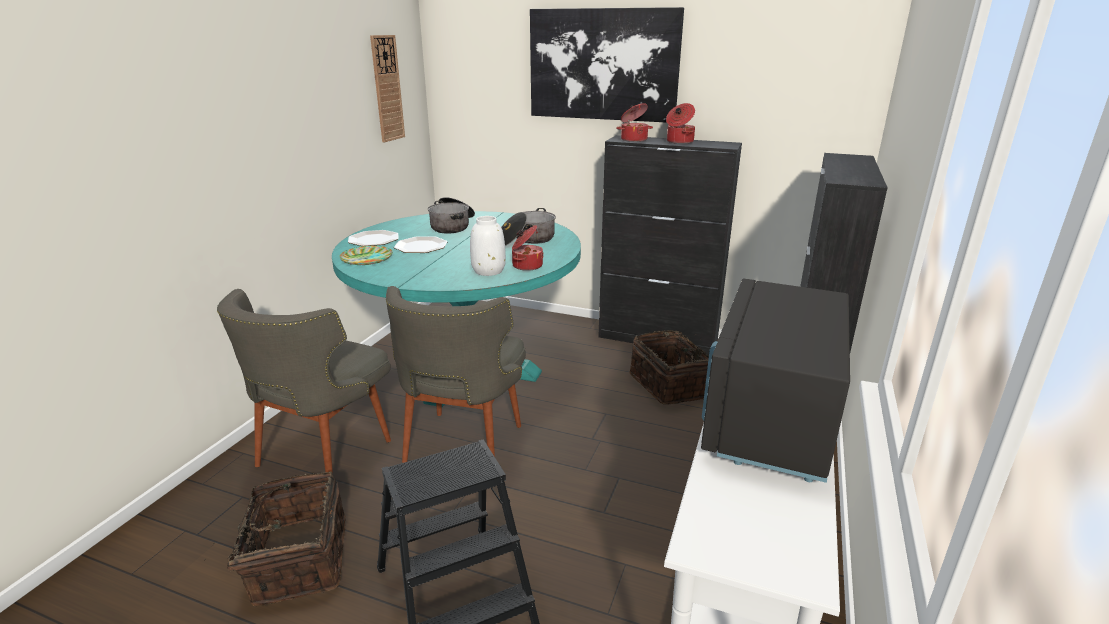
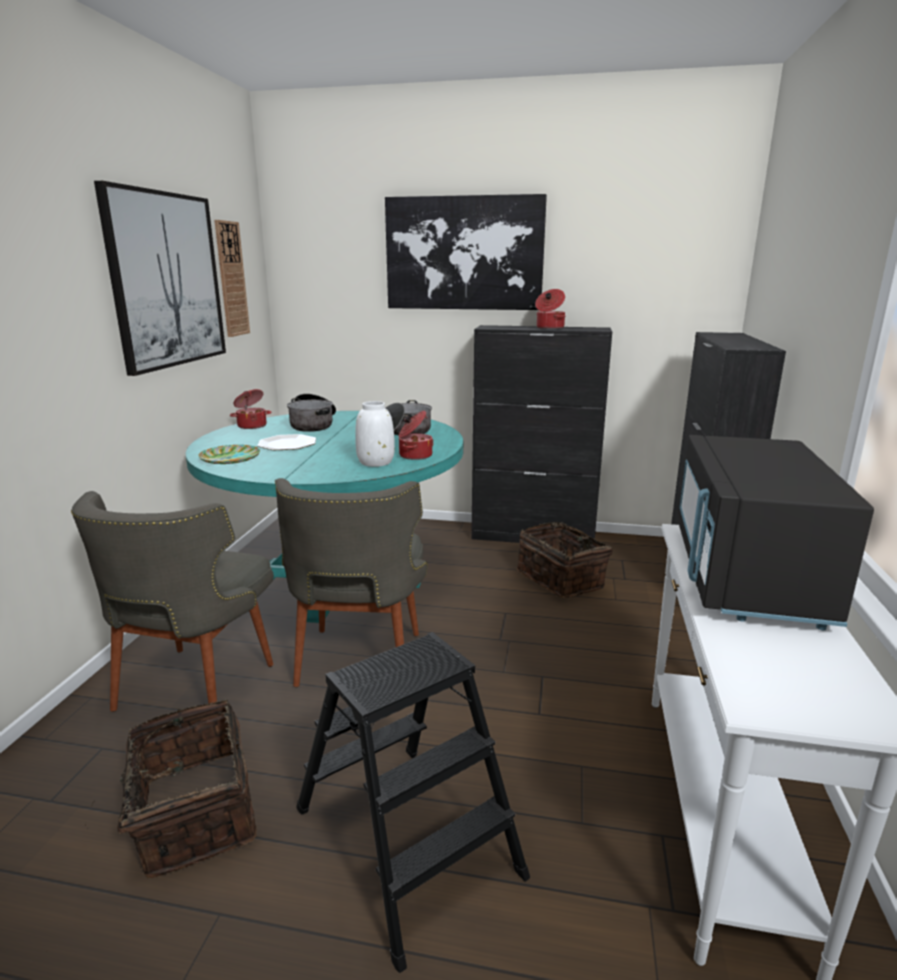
camera: 10 degrees left, 5 degrees down
(320, 96) = (166, 280): none -> picture
(374, 239) = (230, 440): plate -> none
(633, 139) = (502, 327): cooking pot -> cooking pot (252, 426)

